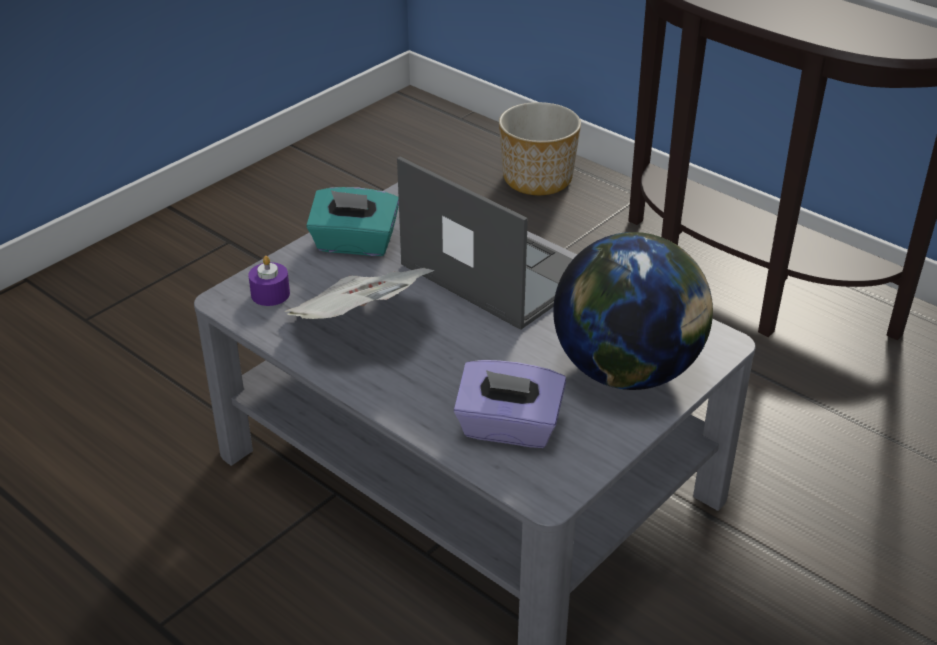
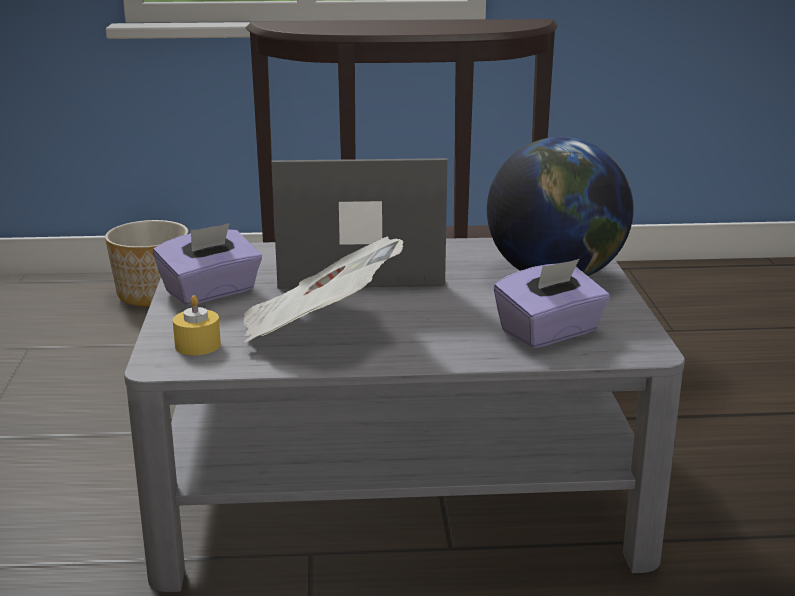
camera: 45 degrees left, 15 degrees down
(270, 294) = (197, 345): purple candle -> yellow candle
(354, 244) = (211, 292): turquoise tissue box -> purple tissue box

